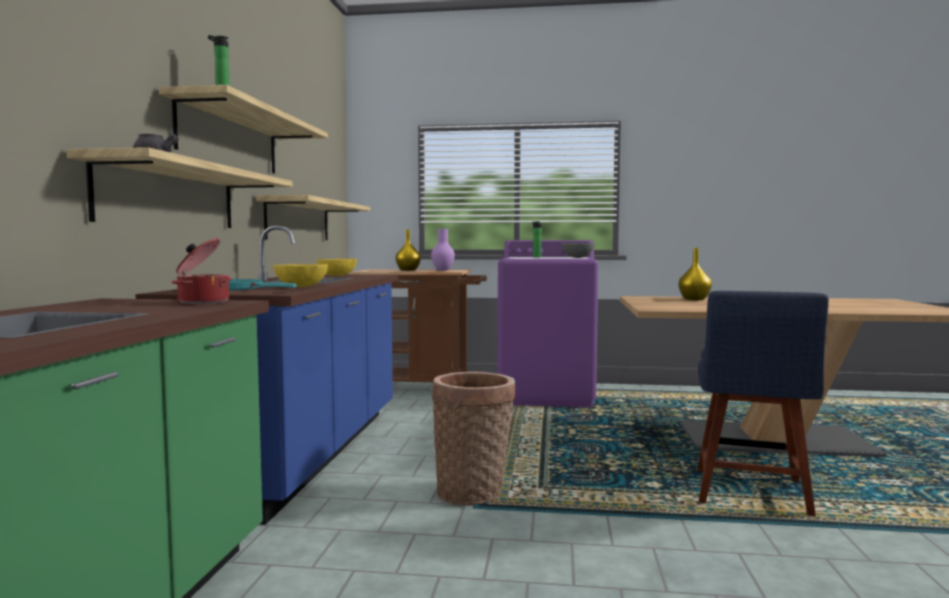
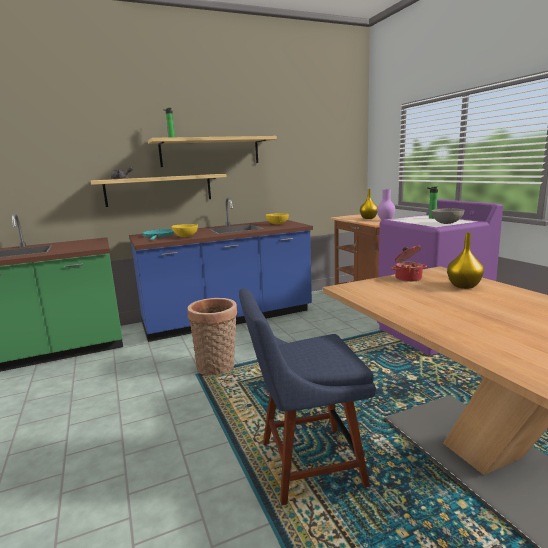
camera: 60 degrees right, 10 degrees up
(202, 302) = (94, 246): cooking pot -> cooking pot (408, 278)
(298, 221) = (289, 187): shelf -> none

